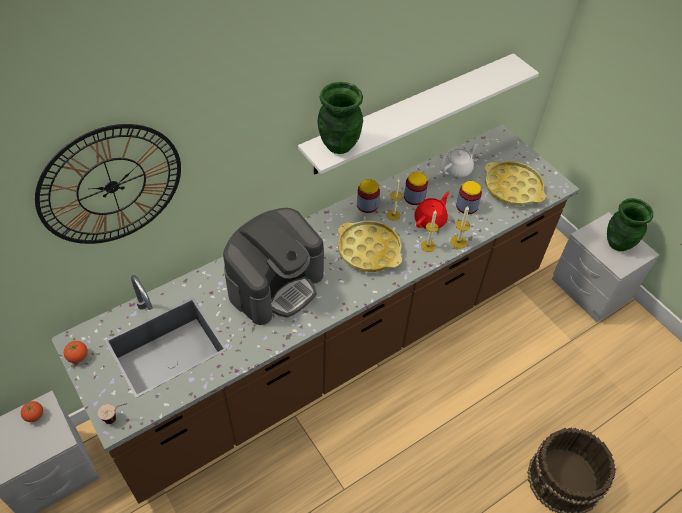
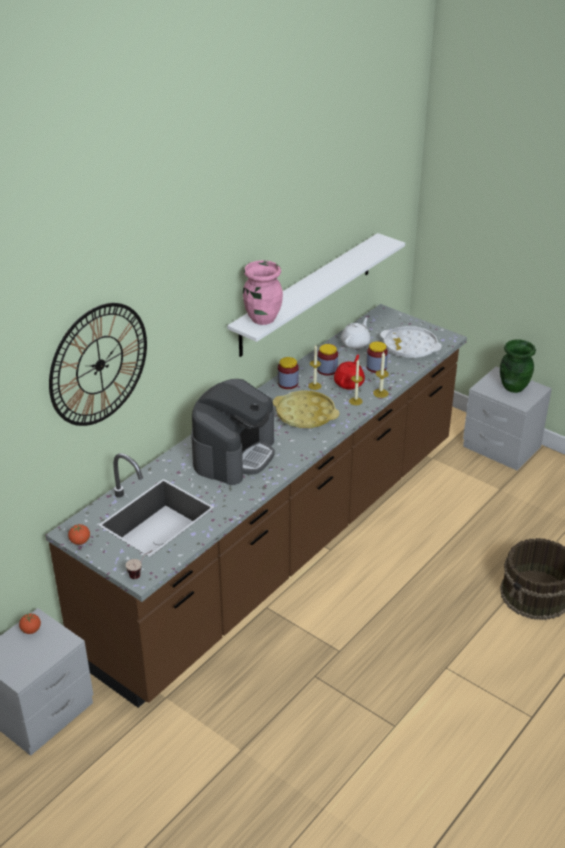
camera: 15 degrees left, 15 degrees down
(339, 144) = (262, 318): green vase -> pink vase
(512, 188) = (410, 347): yellow tray -> white tray

